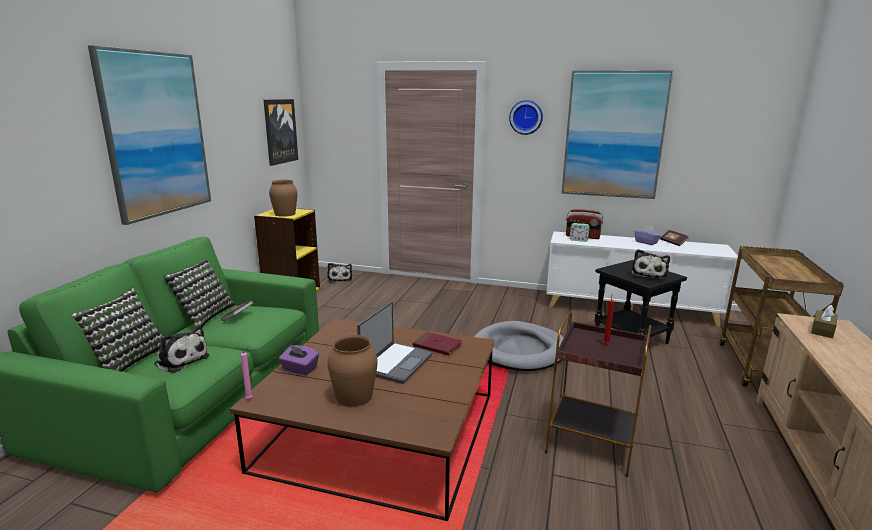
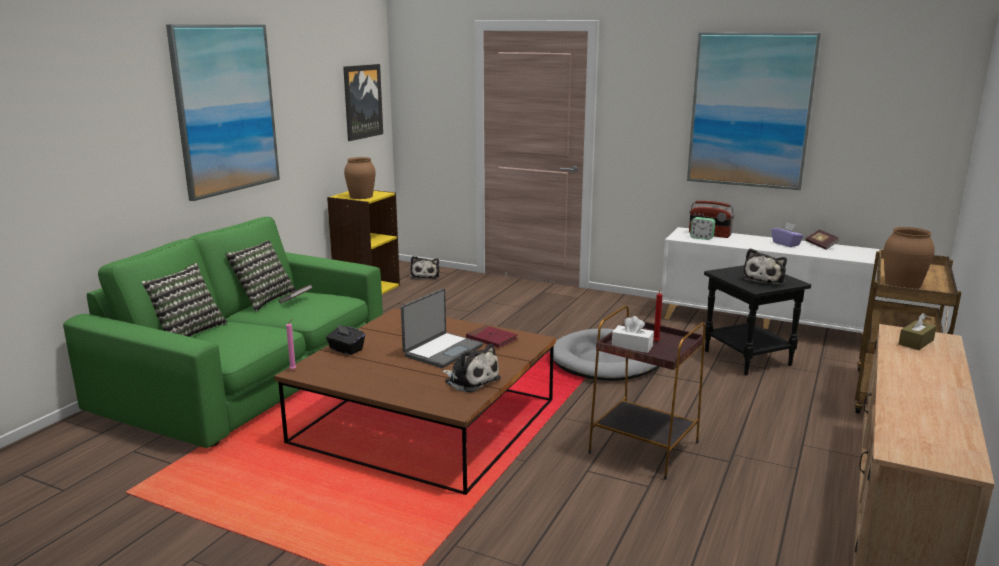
camera: 10 degrees right, 0 degrees up
(180, 360) = (235, 334): plush toy -> plush toy (470, 380)
(299, 369) = (346, 350): purple tissue box -> black tissue box
(354, 396) = (391, 375): brown vase -> brown vase (903, 284)
(526, 117) = (645, 87): wall clock -> none
(588, 351) = (632, 346): none -> white tissue box

